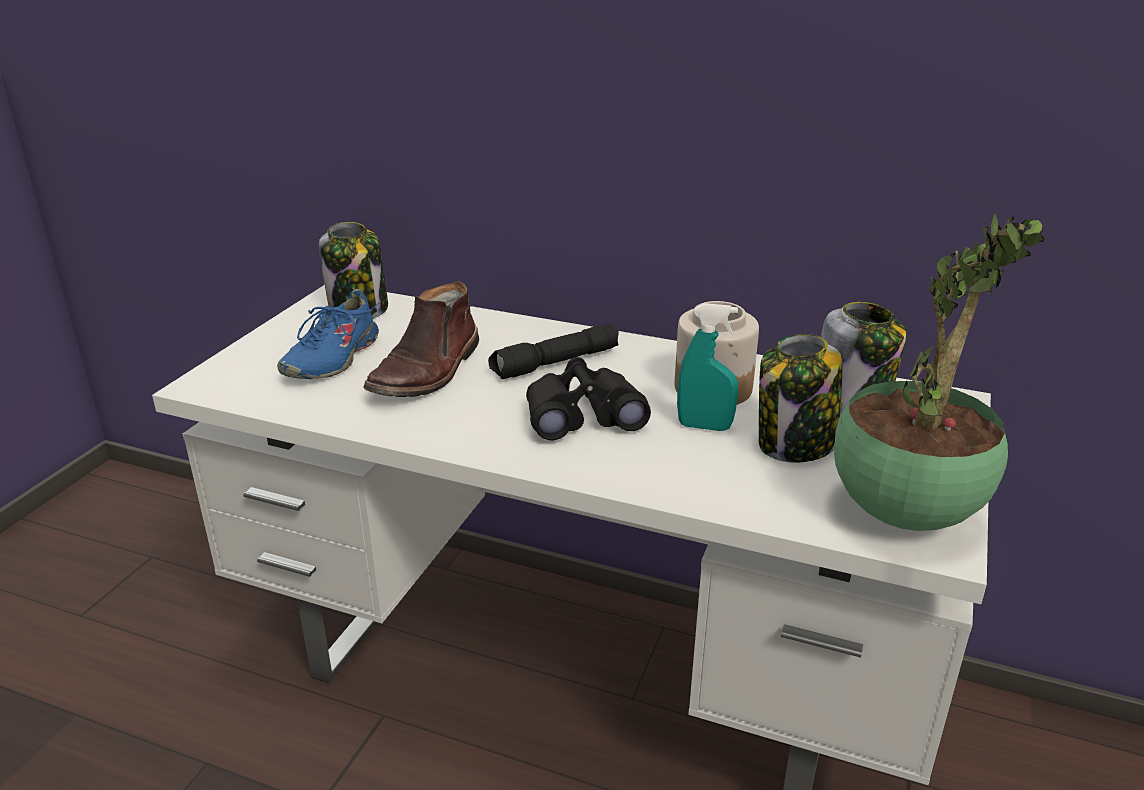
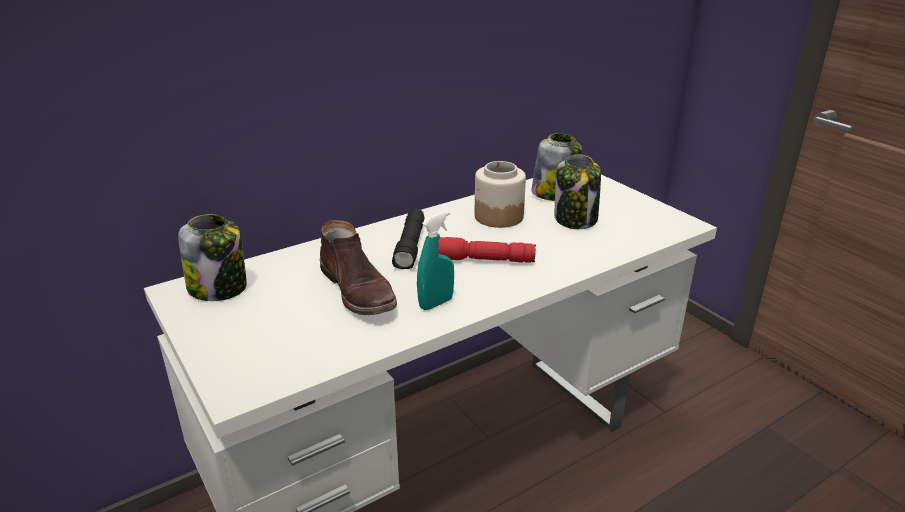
camera: 55 degrees left, 0 degrees up
(331, 358) = (283, 321): blue shoe -> none
(583, 416) = (483, 260): black binoculars -> red flashlight
(704, 426) = (534, 233): turquoise spray bottle -> turquoise spray bottle (436, 303)
(905, 512) = (654, 220): potted plant -> none

